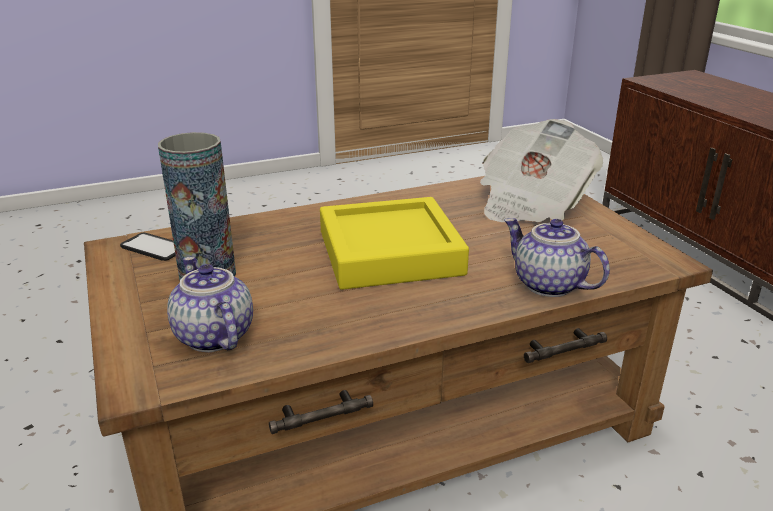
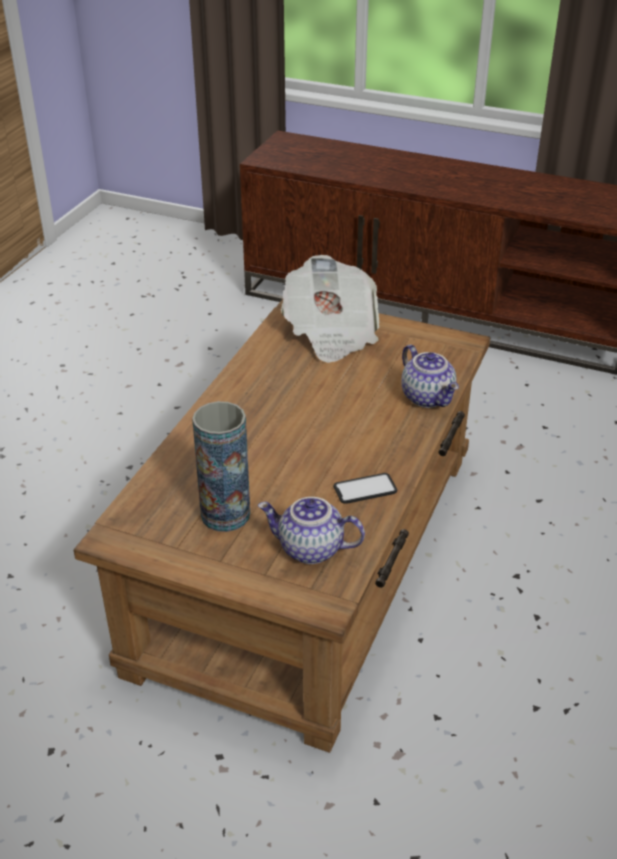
camera: 45 degrees left, 10 degrees up
(154, 248) = (143, 519): phone -> phone (365, 489)
(390, 253) = (309, 426): yellow tray -> none
(547, 285) = (428, 397): teapot -> teapot turned 120 degrees counterclockwise

